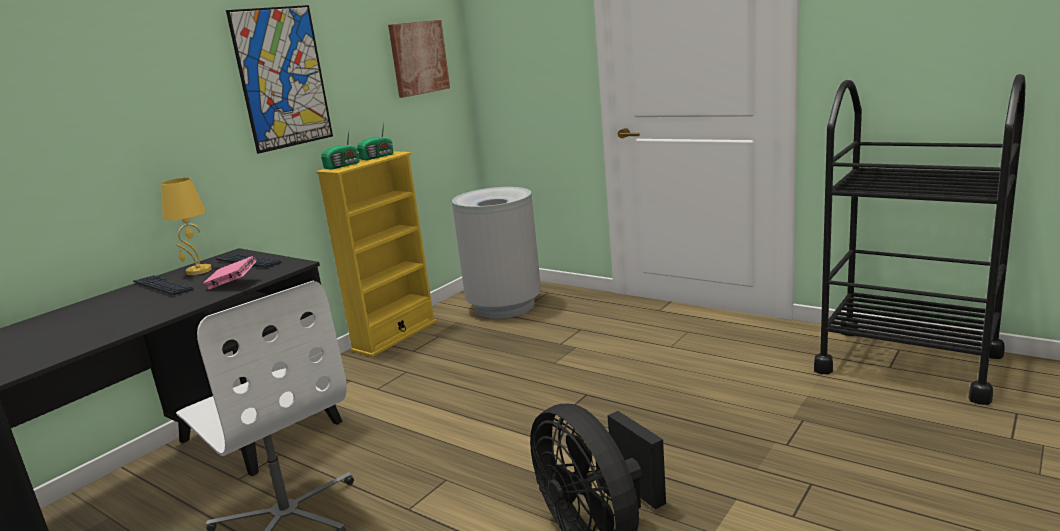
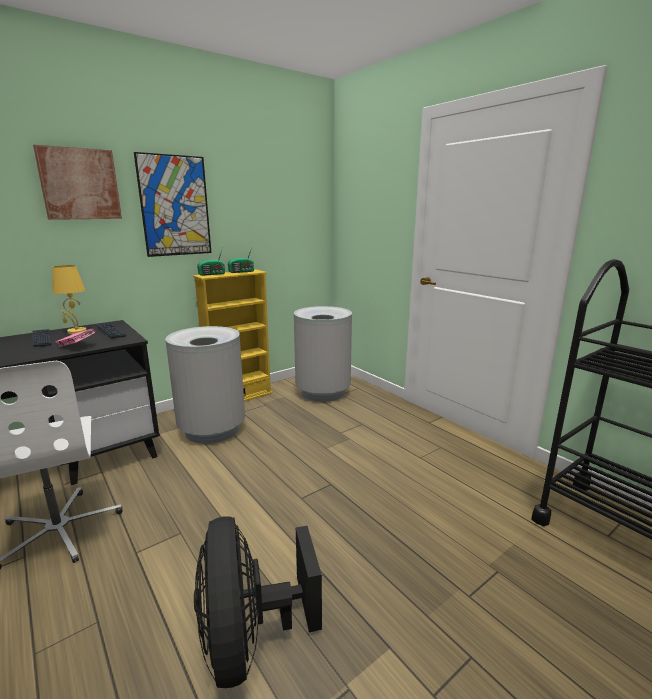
camera: 15 degrees right, 0 degrees up
(389, 378) = (212, 430): none -> grey trash can
(418, 58) = (291, 206): picture -> picture (79, 184)

